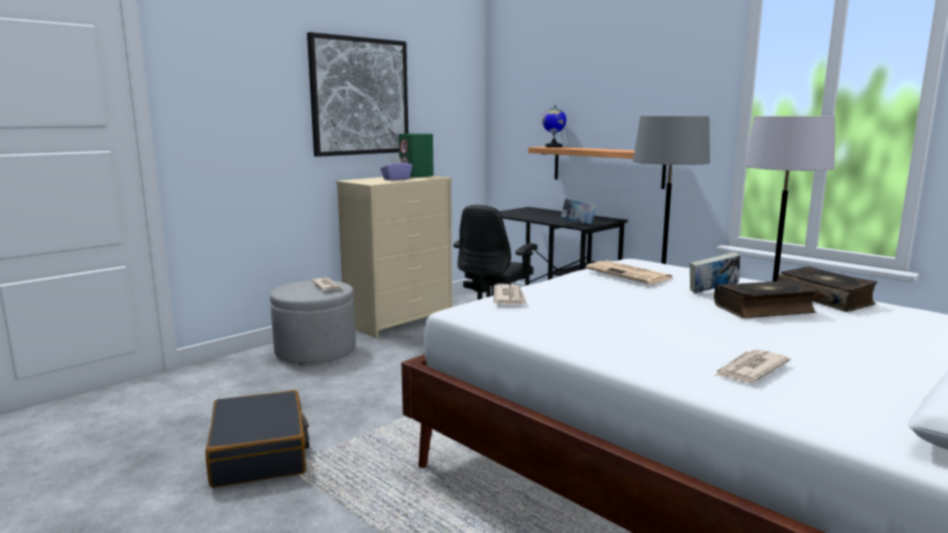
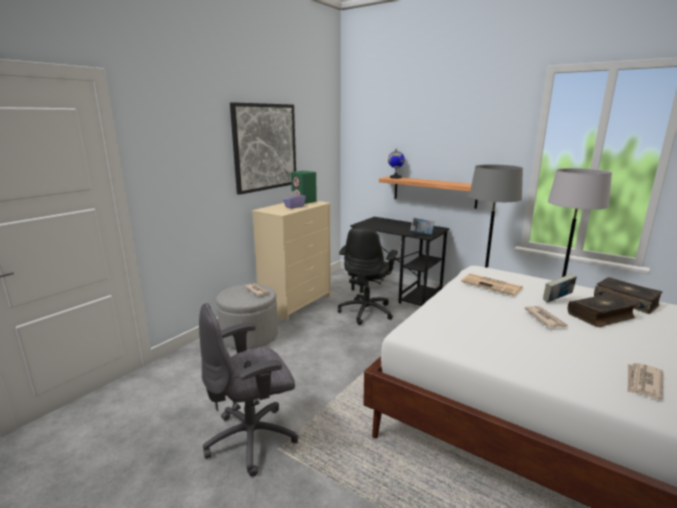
camera: 10 degrees left, 5 degrees up
(260, 453) = (253, 439): black suitcase -> grey office chair
(509, 297) = (432, 316): newspaper -> newspaper (545, 318)

